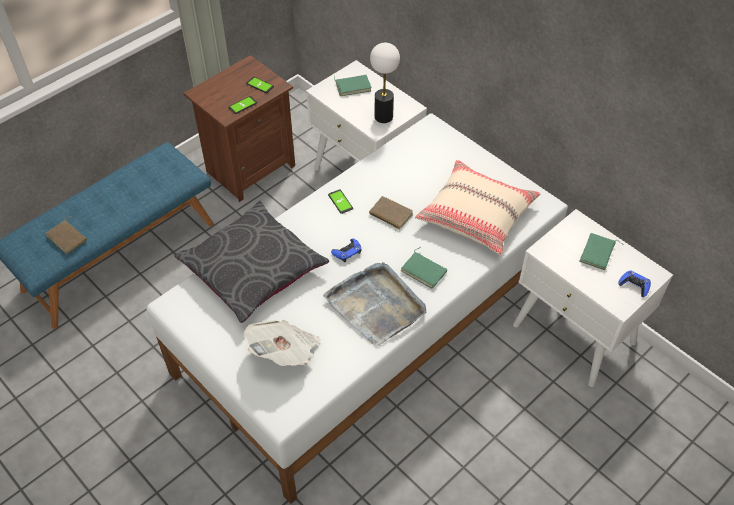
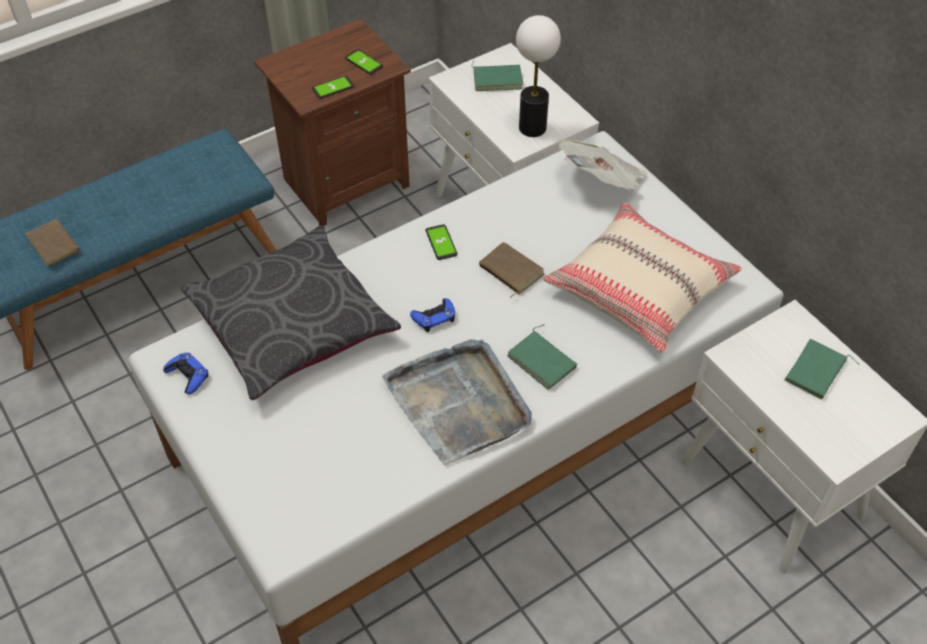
camera: 10 degrees right, 0 degrees up
(285, 352) = (309, 453): newspaper -> newspaper (602, 182)
(634, 285) = (864, 430): blue game controller -> blue game controller (187, 375)

